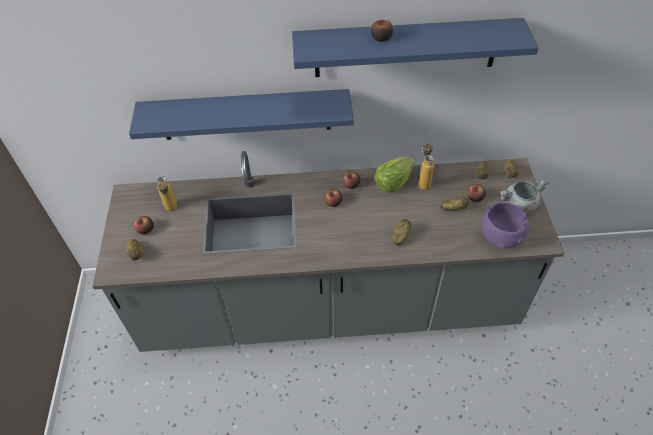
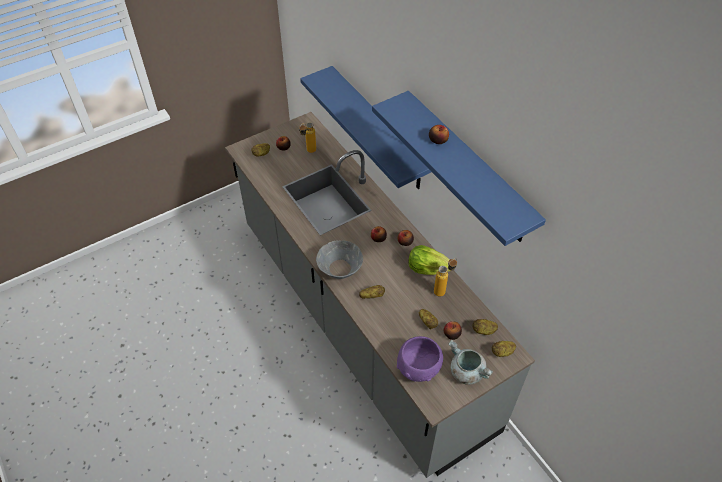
camera: 60 degrees right, 0 degrees up
(351, 248) = (340, 268): none -> grey bowl

